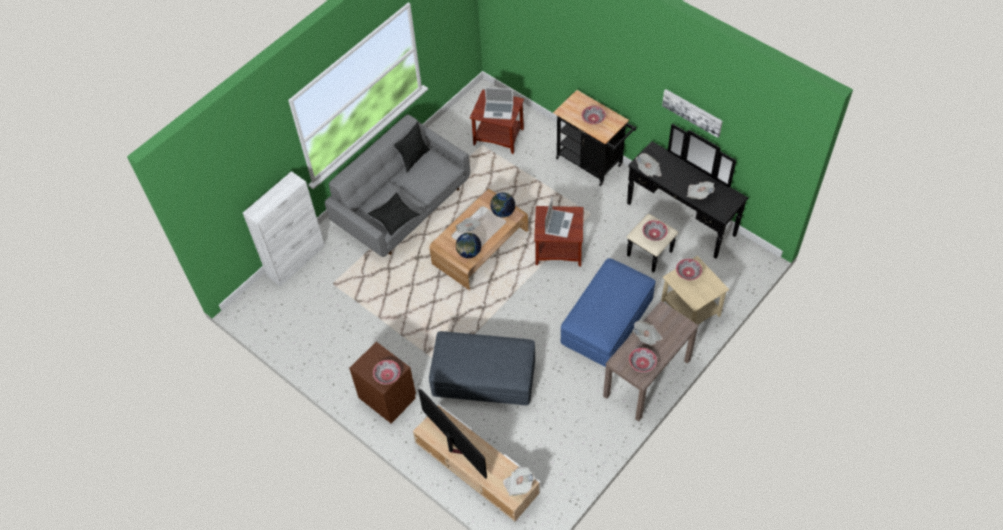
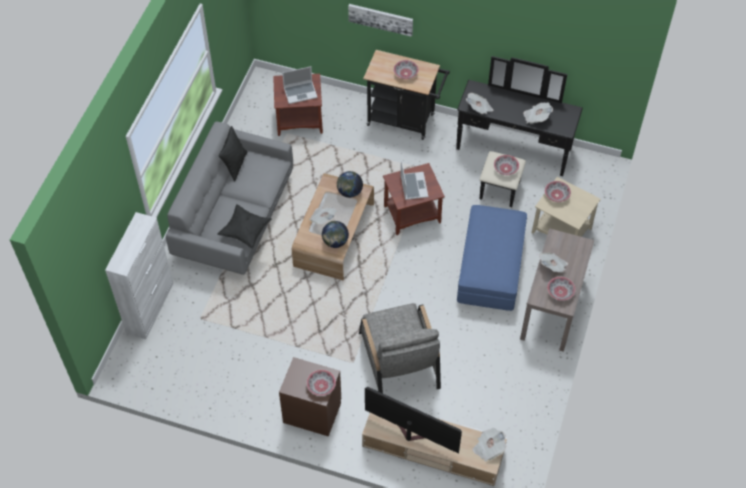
camera: 25 degrees left, 0 degrees up
(484, 378) = (398, 360): grey ottoman -> grey armchair
(692, 112) = (513, 39): picture -> picture (381, 19)

